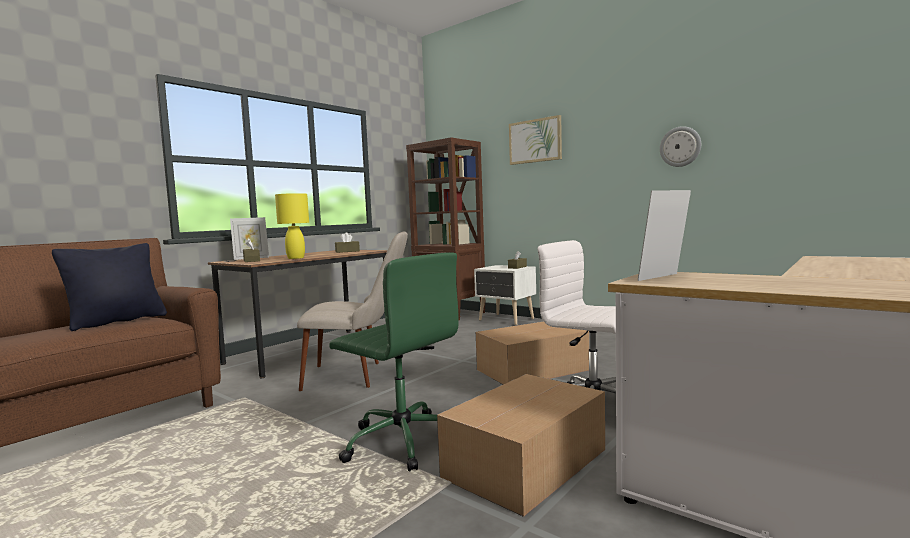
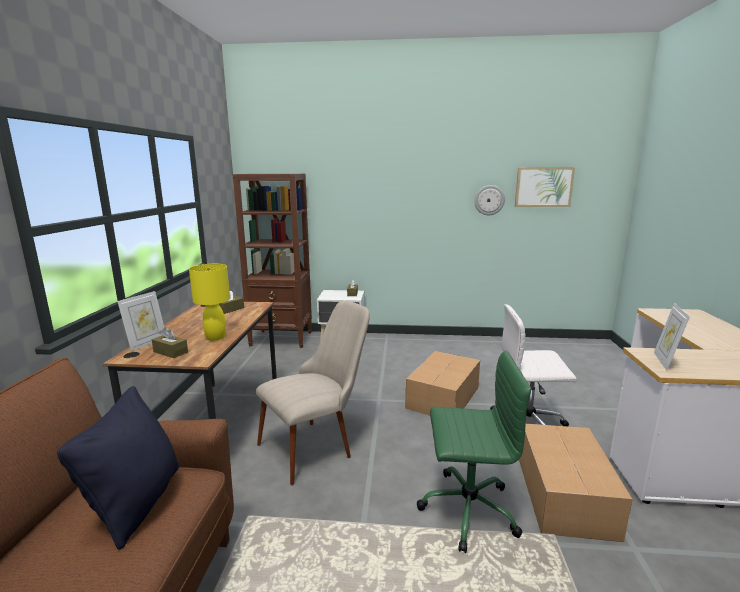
camera: 35 degrees left, 10 degrees up
(535, 141) = (364, 180): picture -> picture (543, 187)

